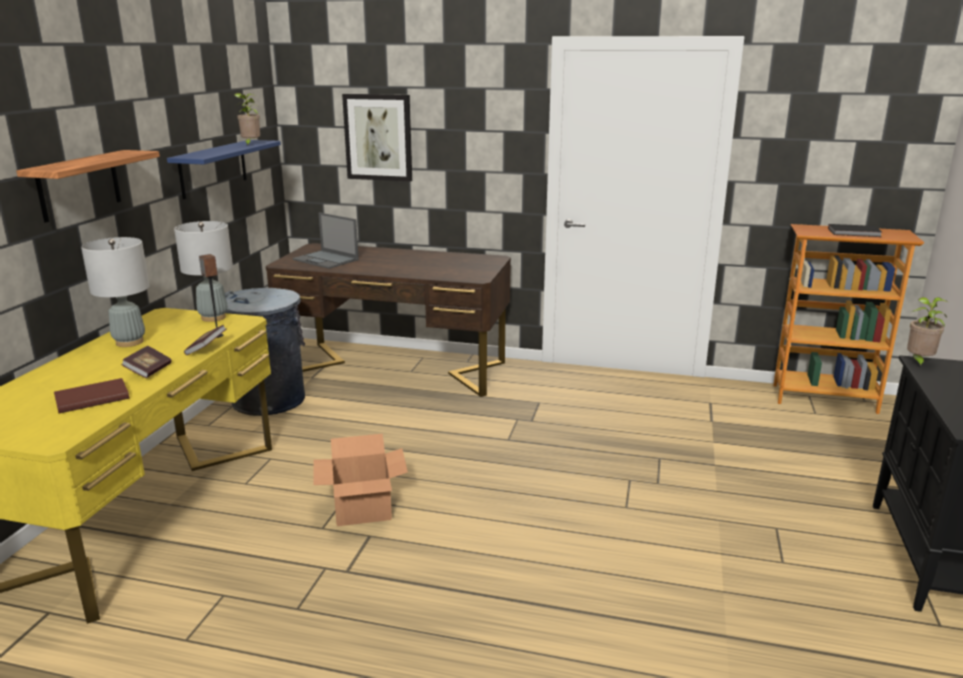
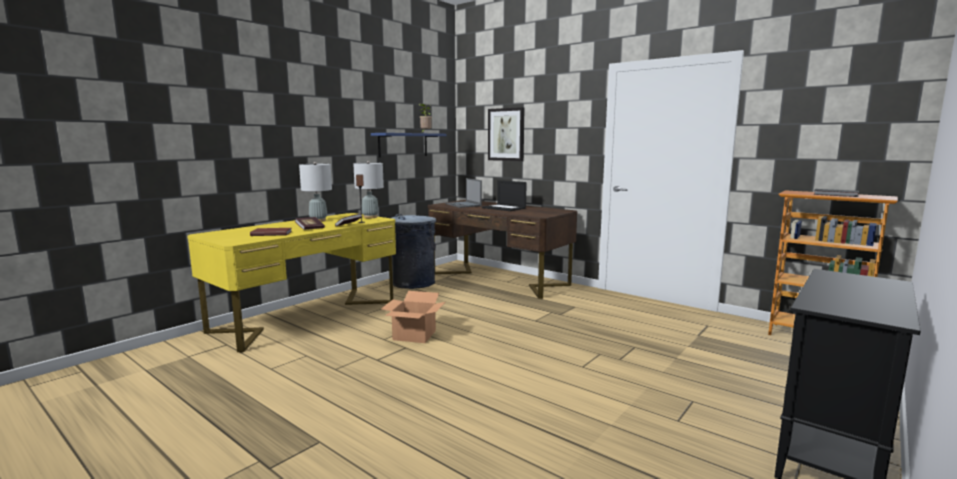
camera: 25 degrees right, 10 degrees down
(79, 185) = (310, 136): shelf -> none
(400, 262) = (504, 208): none -> laptop
(918, 362) = (826, 272): potted plant -> none

